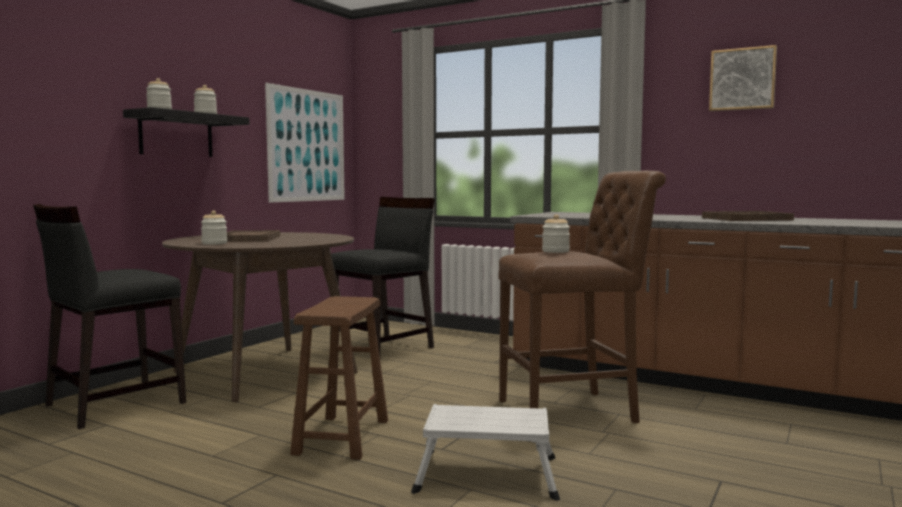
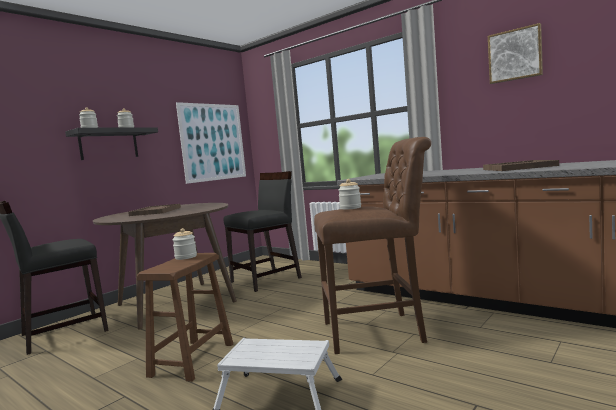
camera: 10 degrees right, 0 degrees up
(214, 243) = (123, 218): jar -> jar (186, 257)

